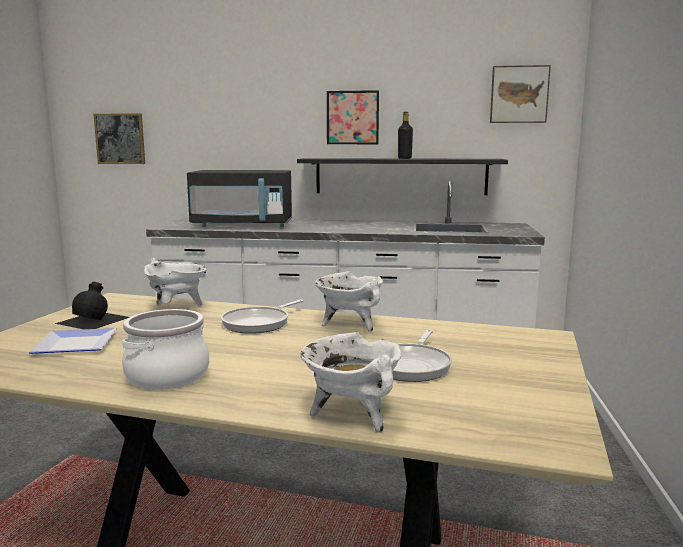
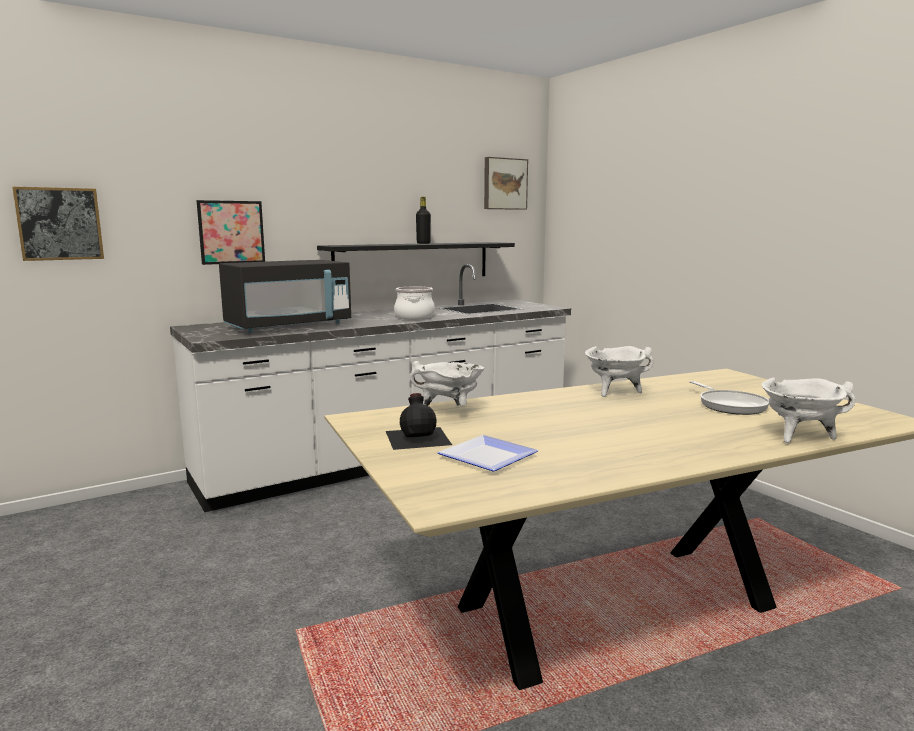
camera: 40 degrees left, 0 degrees up
(168, 376) = (640, 452): cooking pot -> cooking pot (415, 317)
(259, 323) = (556, 406): frying pan -> none
(352, 117) = (366, 201): picture -> picture (231, 232)

